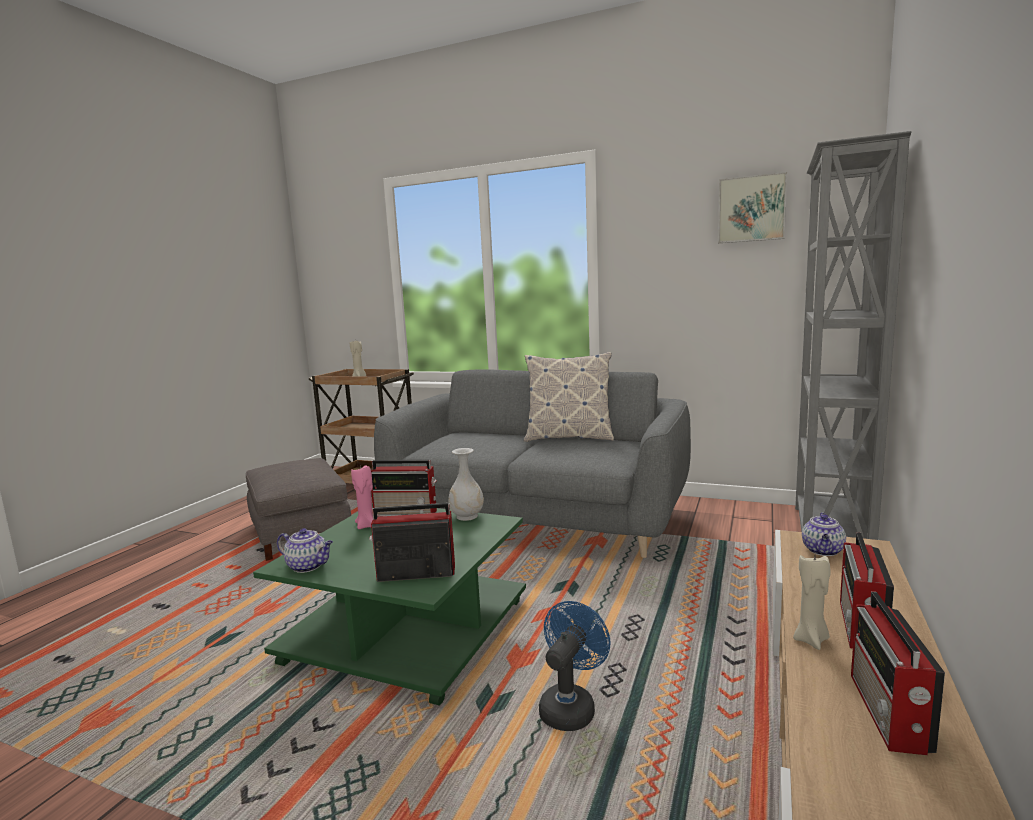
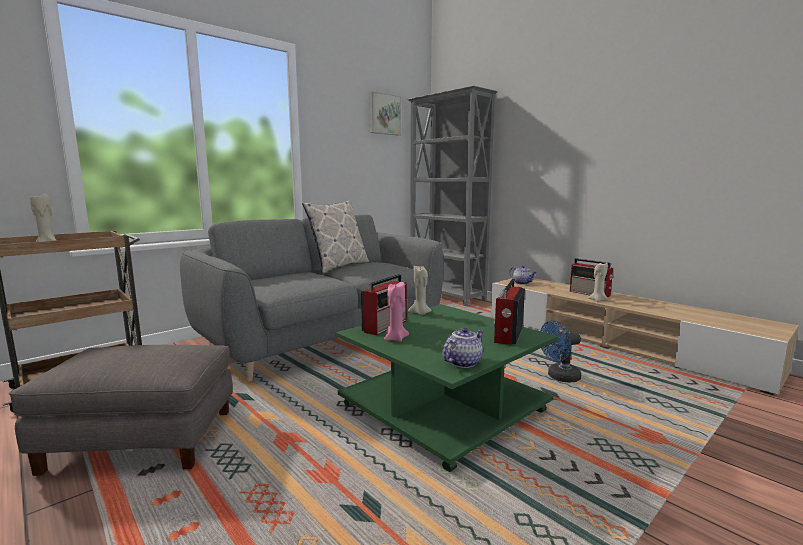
camera: 65 degrees left, 0 degrees up
(467, 516) = (420, 313): white vase -> beige candle
(570, 706) = (559, 377): blue fan -> blue fan turned 75 degrees counterclockwise
(889, 714) = (649, 304): radio -> none

